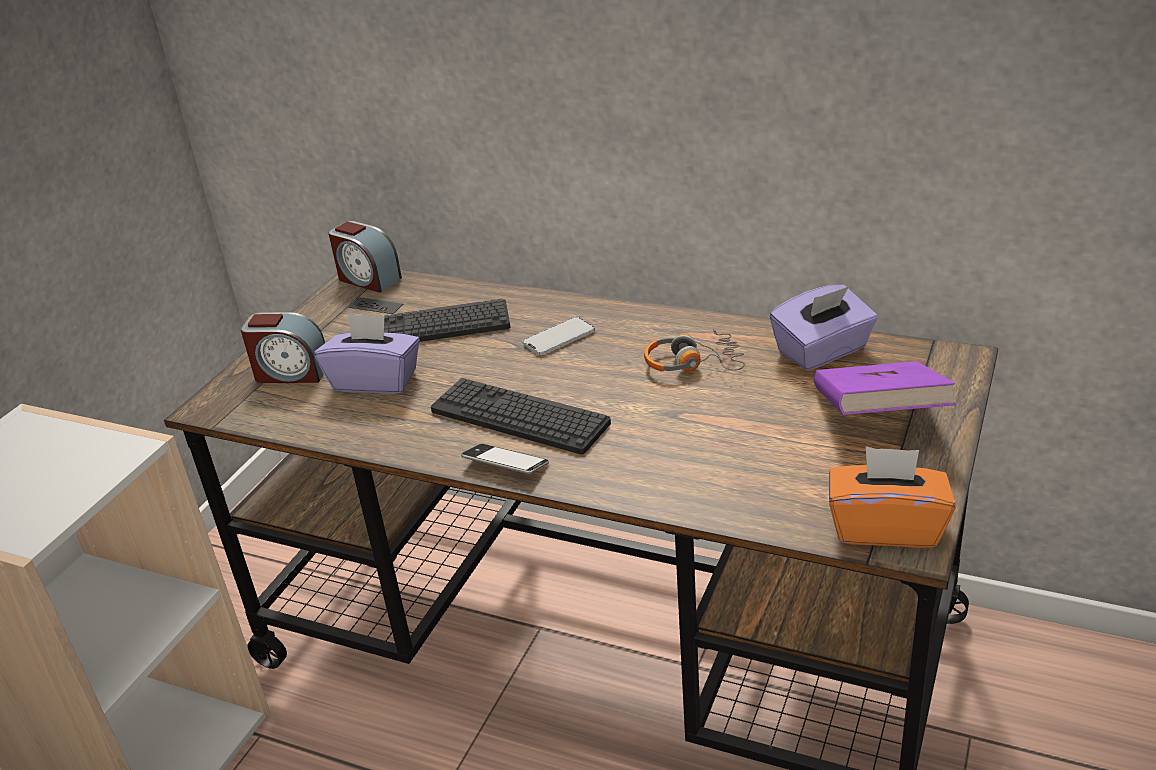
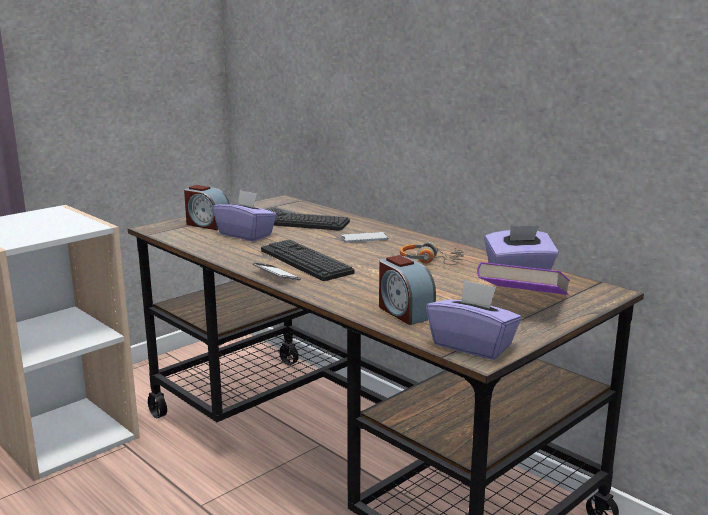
camera: 20 degrees right, 15 degrees down
(368, 279) = (287, 201): alarm clock -> alarm clock (404, 312)
(886, 527) = (472, 346): orange tissue box -> purple tissue box

